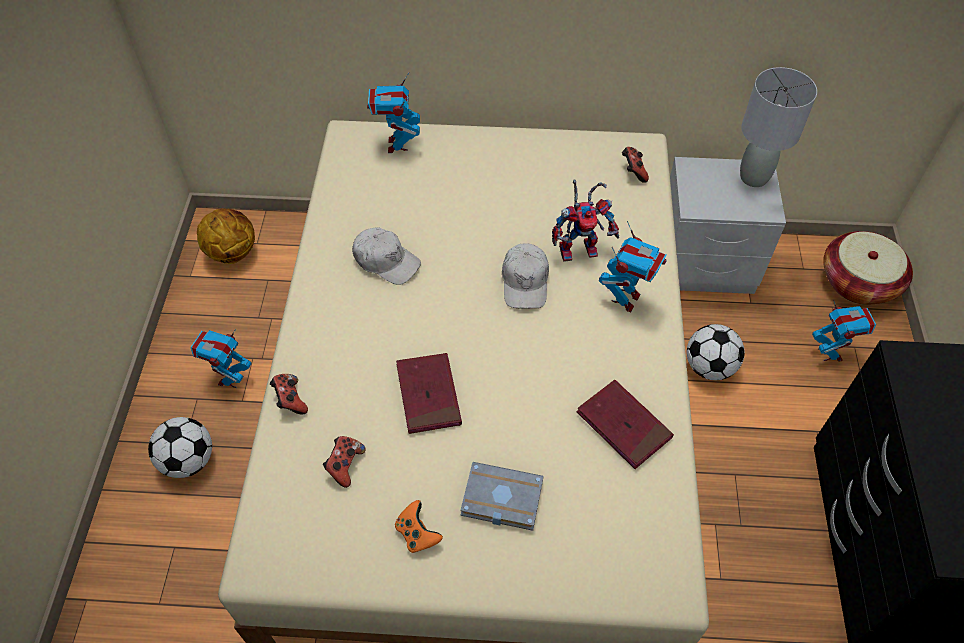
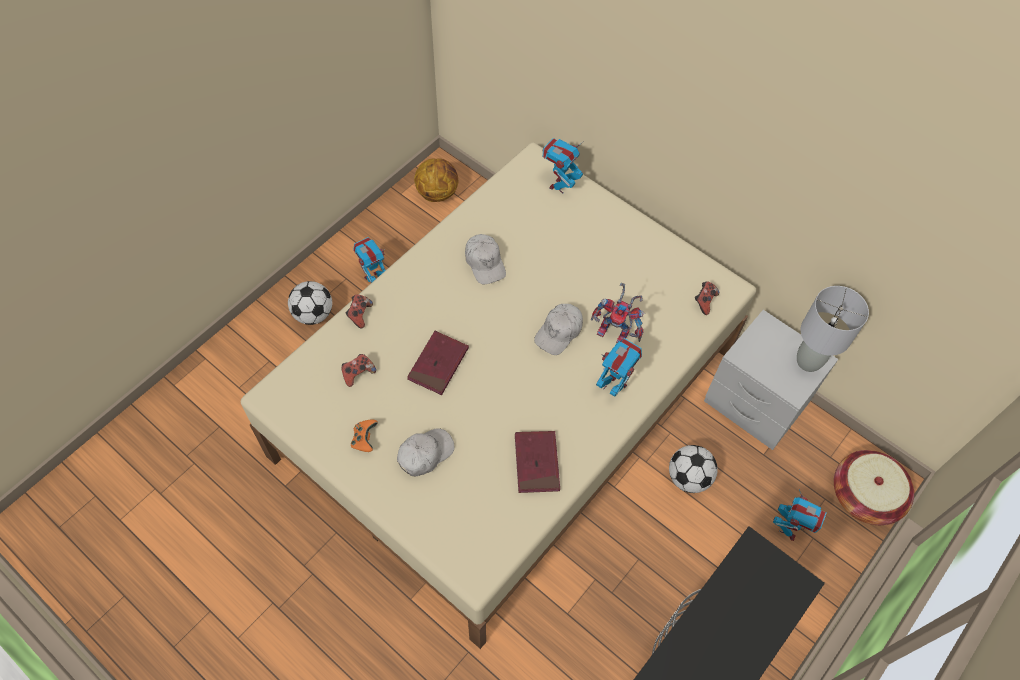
camera: 35 degrees right, 5 degrees up
(500, 500) = (425, 454): grey book -> white cap
(625, 299) = (614, 386): toy robot -> toy robot turned 120 degrees counterclockwise

